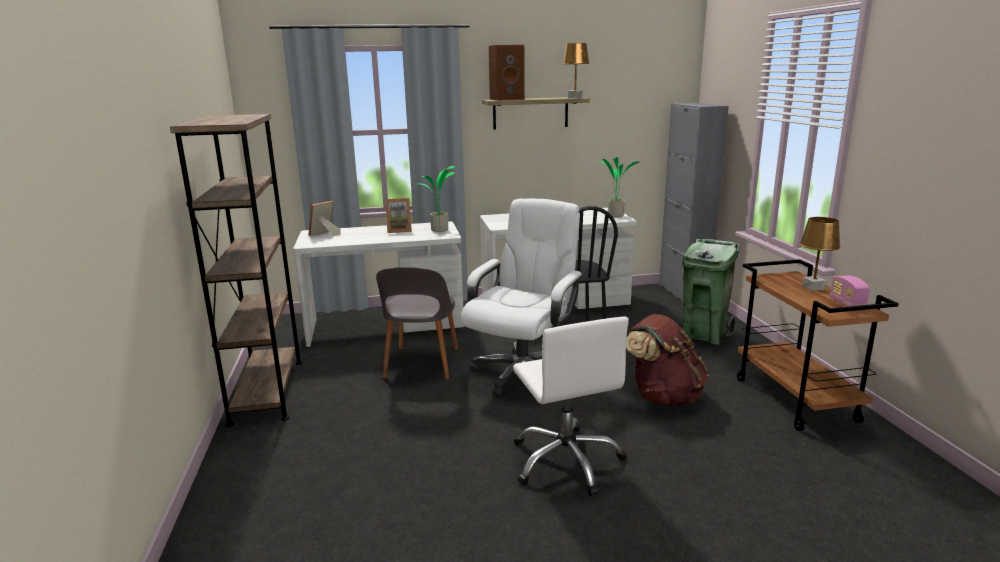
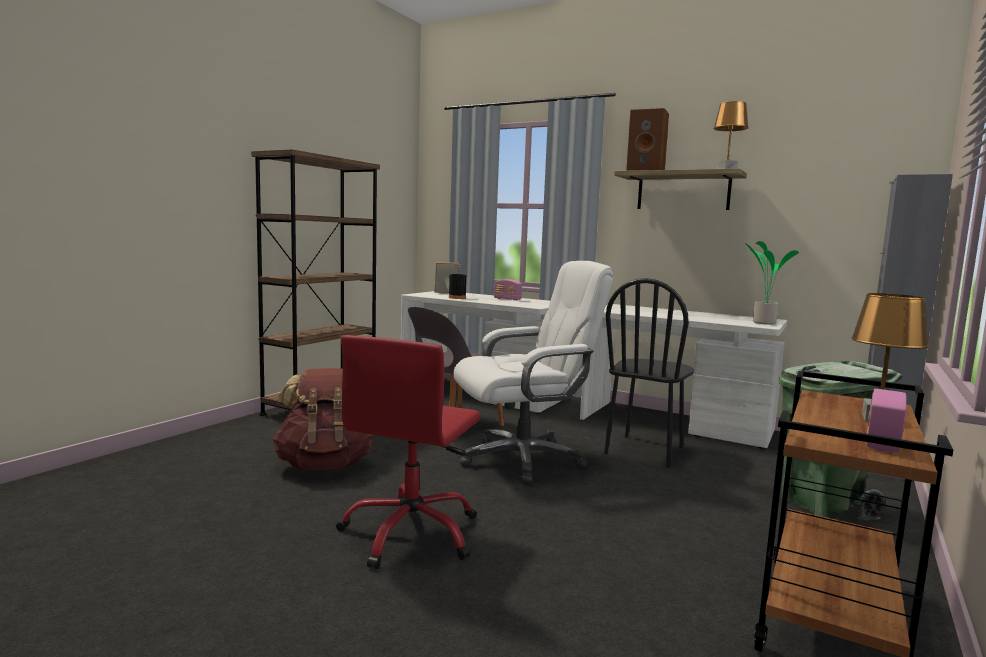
camera: 40 degrees right, 10 degrees down
(356, 239) = (457, 298): none -> black bottle
(399, 230) = (507, 299): picture frame -> radio
(440, 230) = (540, 304): potted plant -> none
(566, 460) = (411, 533): white office chair -> red office chair
(663, 397) = (629, 534): brown backpack -> brown backpack (325, 465)

